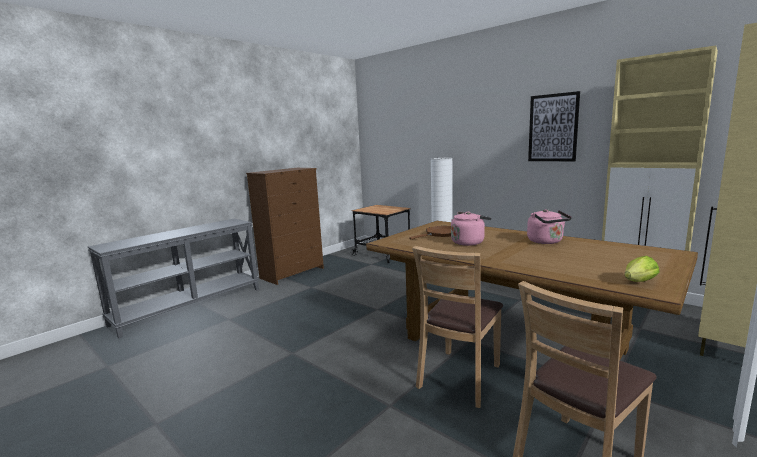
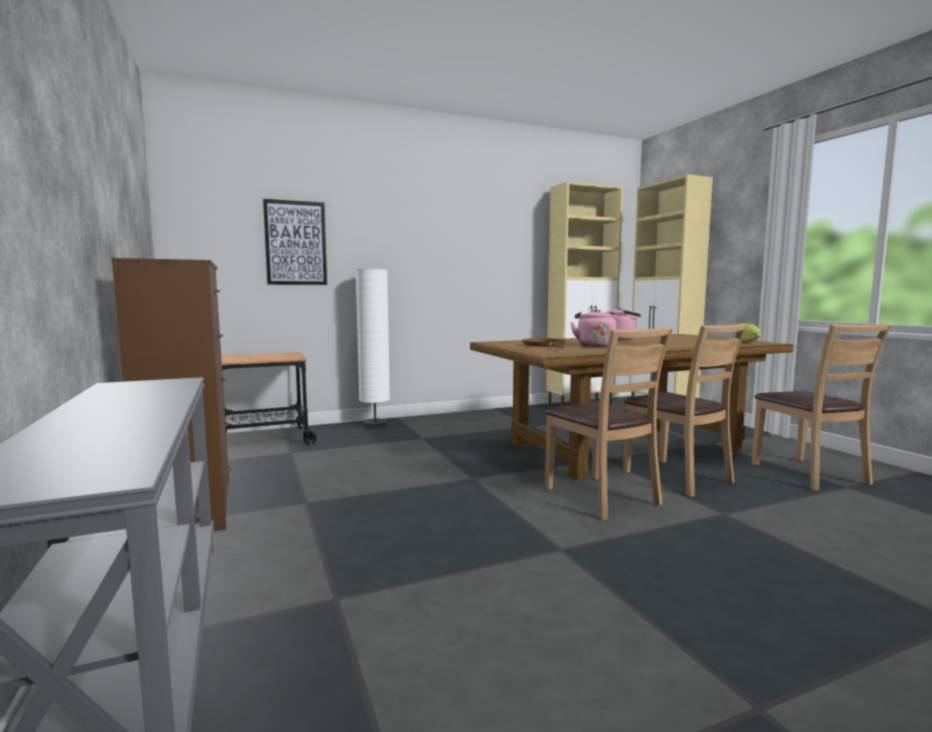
camera: 65 degrees left, 5 degrees down
(382, 352) = (601, 497): none -> brown chair
(553, 128) = (492, 241): picture -> picture (295, 243)

